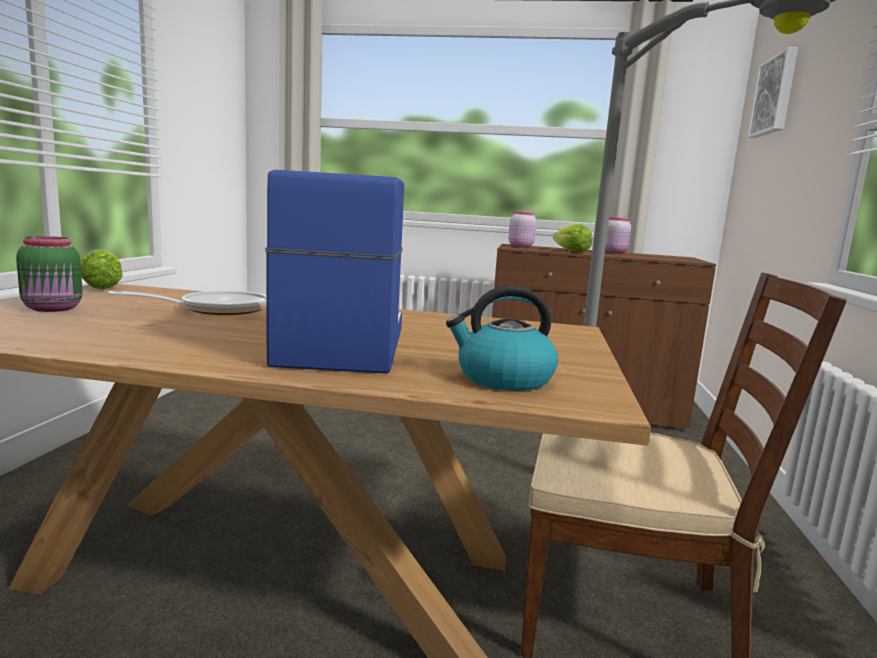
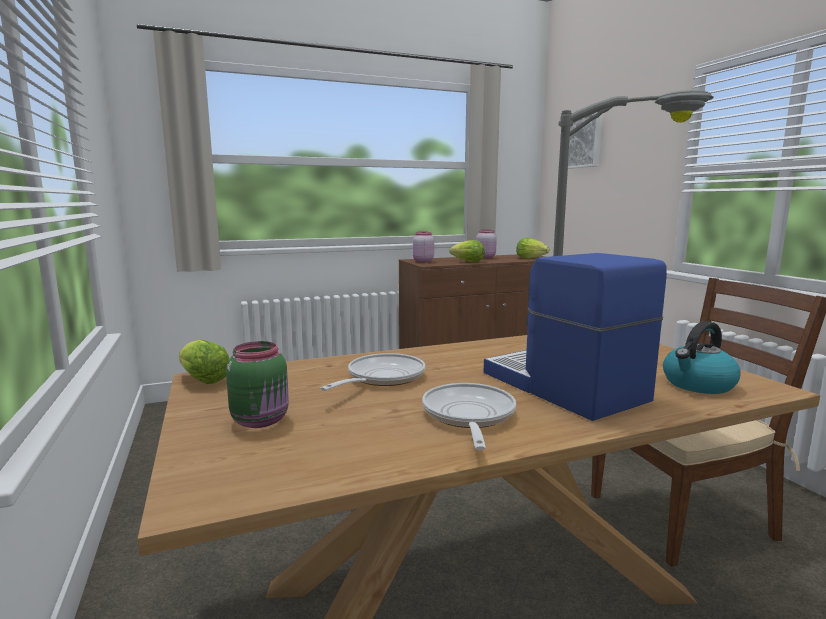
camera: 30 degrees left, 0 degrees up
(182, 339) = (468, 417): none -> frying pan
(669, 258) = (530, 258): none -> lettuce

